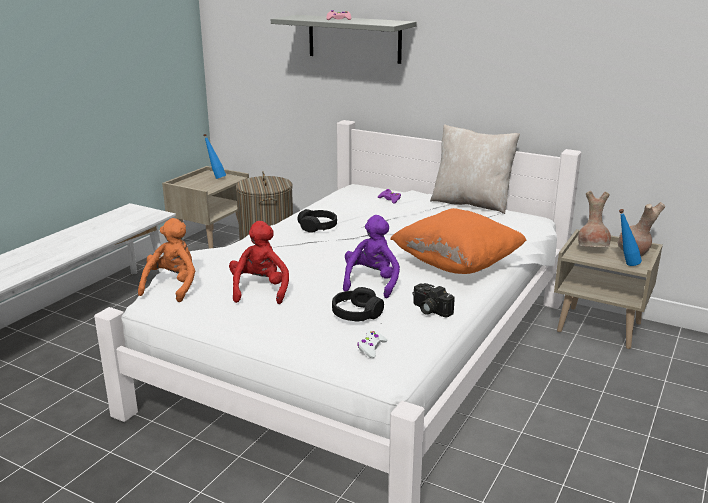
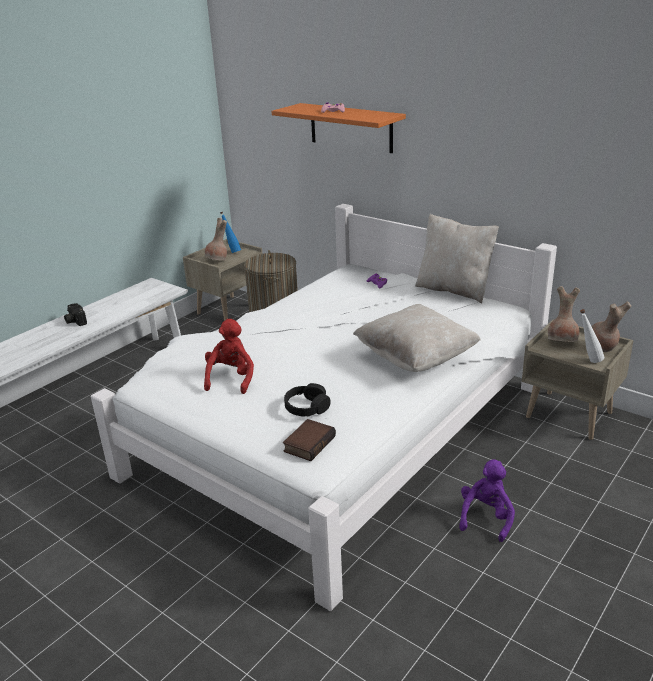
camera: 10 degrees right, 5 degrees up
(173, 286) = (159, 371): orange plush toy -> none
(202, 186) = (218, 260): none -> brown vase
(318, 227) = (301, 313): black headphones -> none
(354, 39) = (351, 127): grey shelf -> orange shelf
(371, 282) = (331, 375): purple plush toy -> purple plush toy (486, 518)
(371, 348) = (308, 443): white game controller -> book
(429, 310) = (373, 407): camera -> camera (75, 321)
(457, 264) = (415, 358): orange pillow -> beige pillow
(625, 264) = (588, 361): blue bottle -> white bottle

